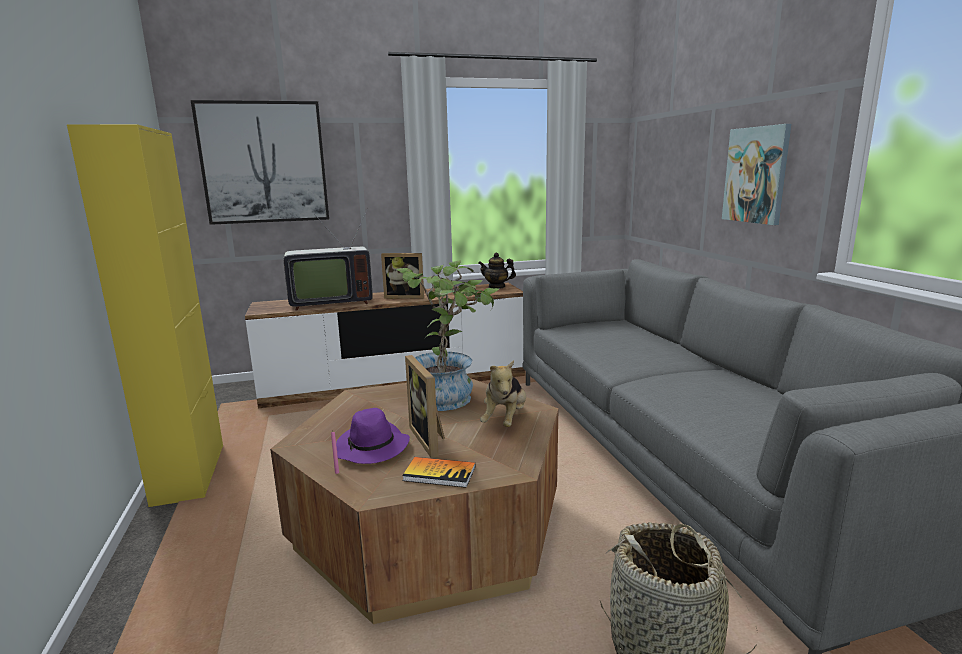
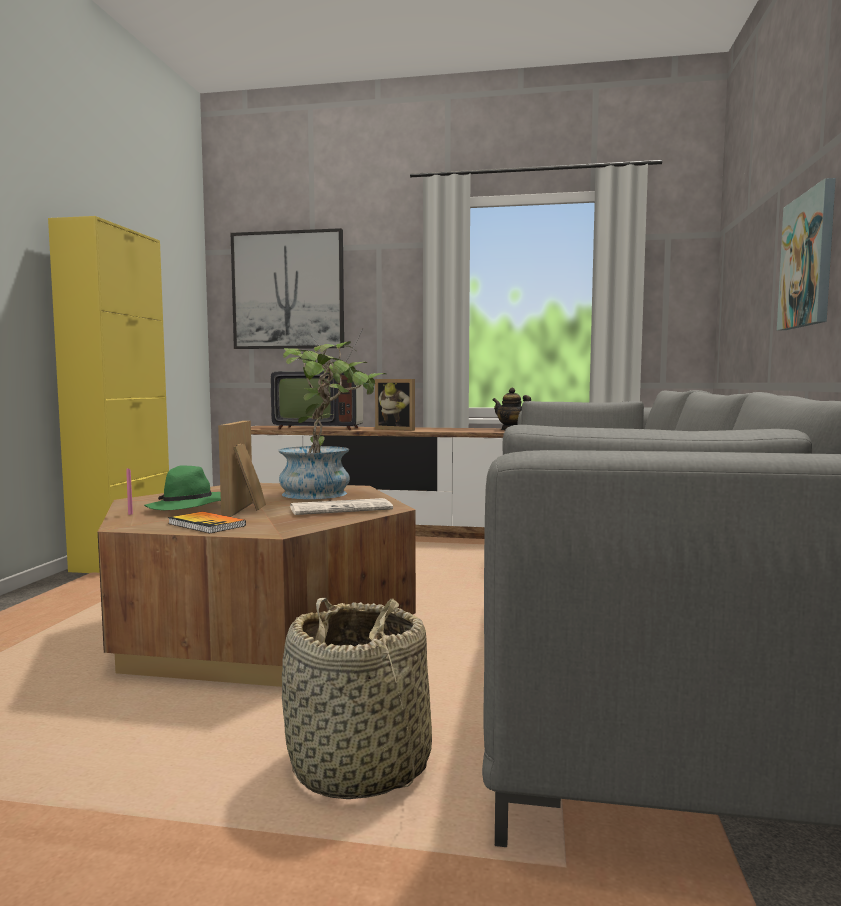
camera: 25 degrees right, 10 degrees down
(373, 448) = (188, 508): purple hat -> green hat
(505, 420) = (342, 509): plush toy -> newspaper

